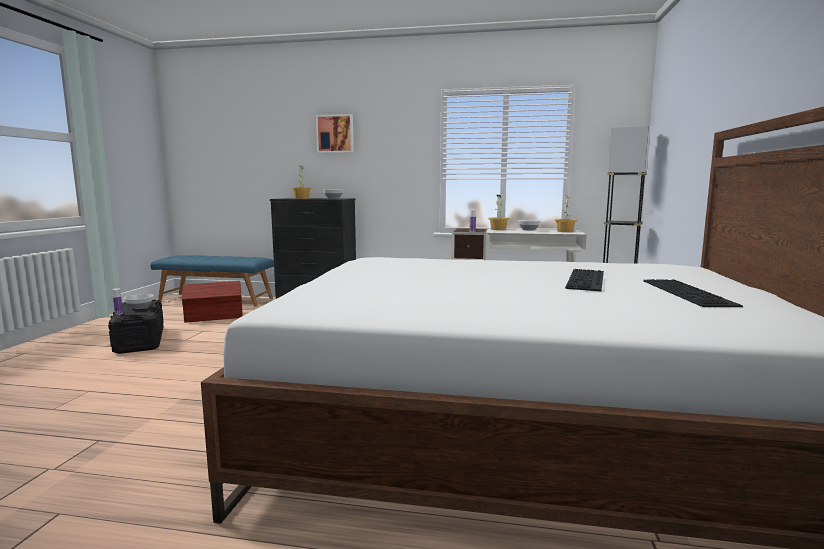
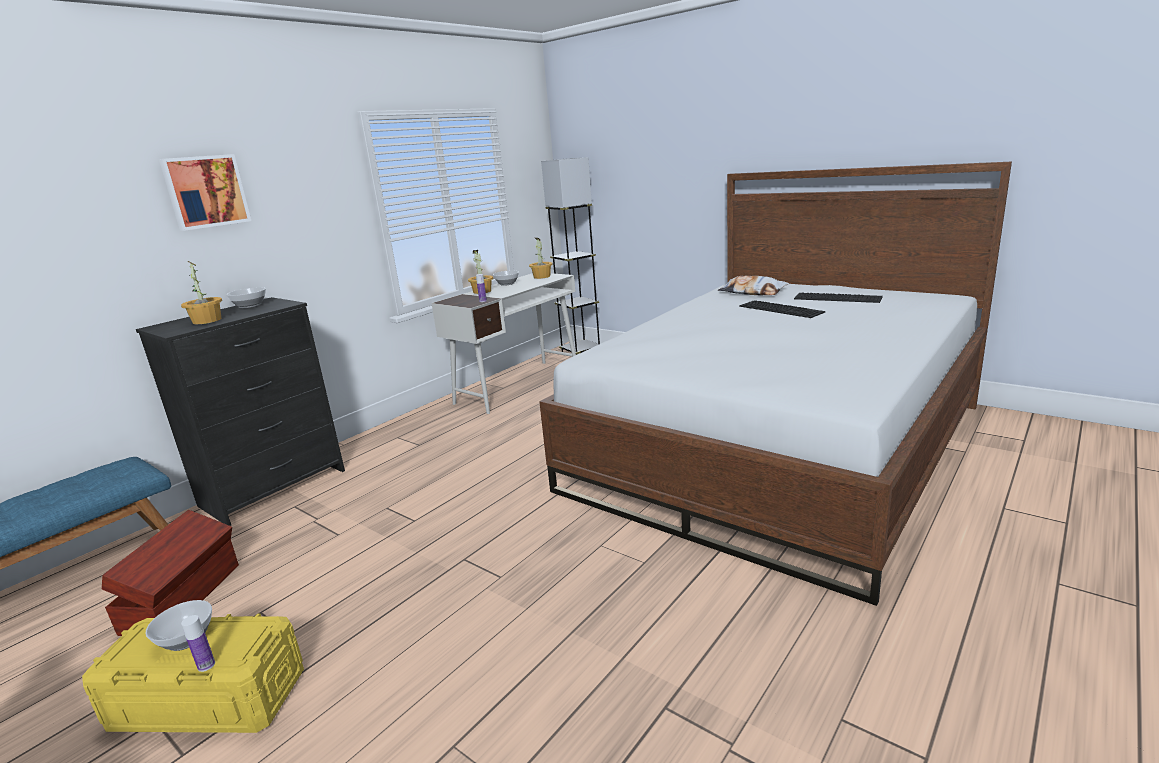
camera: 60 degrees left, 10 degrees up
(140, 340) = (209, 699): black storage box -> yellow storage box
(644, 270) = (752, 292): none -> pillow

